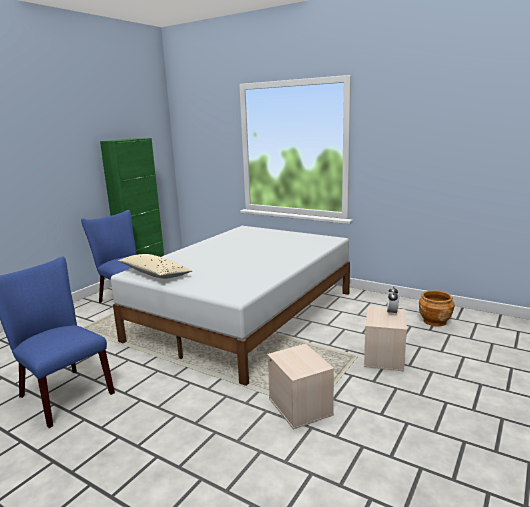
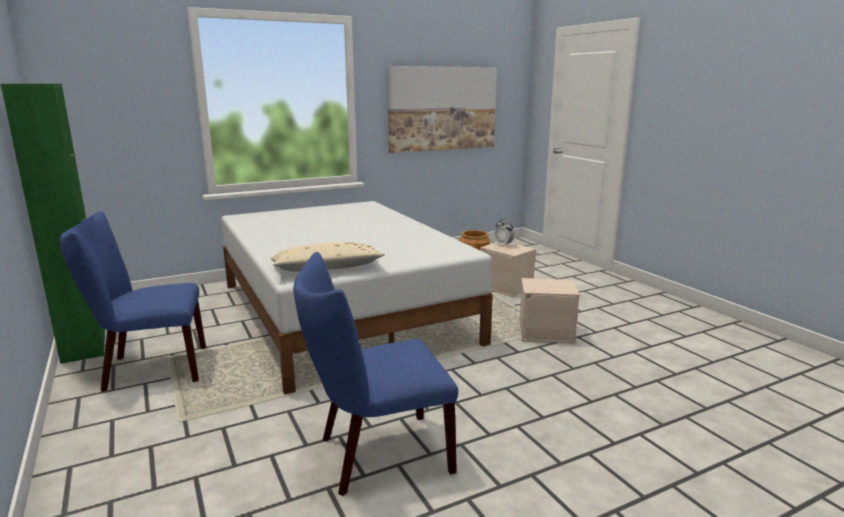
camera: 60 degrees left, 0 degrees up
(442, 159) = (442, 108): none -> picture

